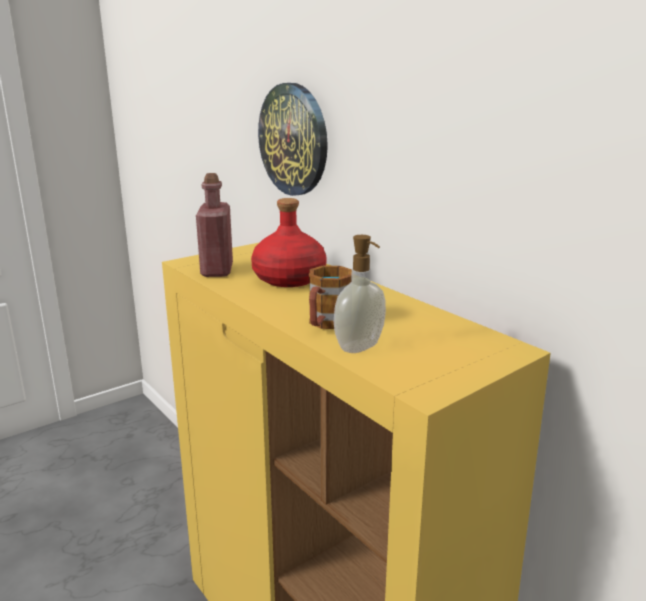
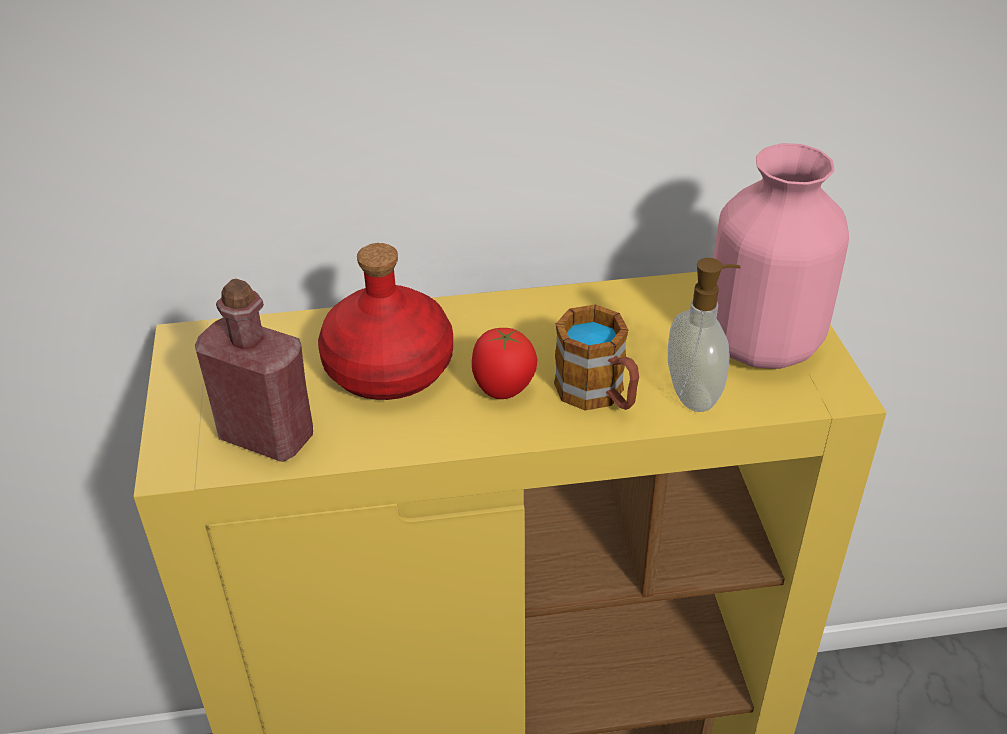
camera: 60 degrees left, 20 degrees up
(294, 140) = (183, 125): wall clock -> none
(302, 303) = (503, 390): none -> tomato
(440, 359) = (764, 345): none -> pink vase

